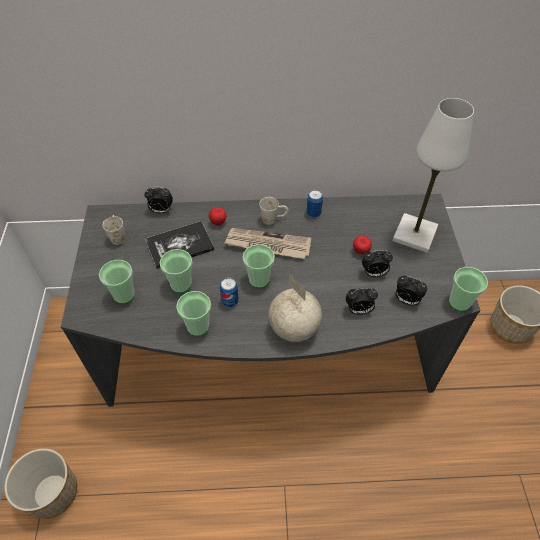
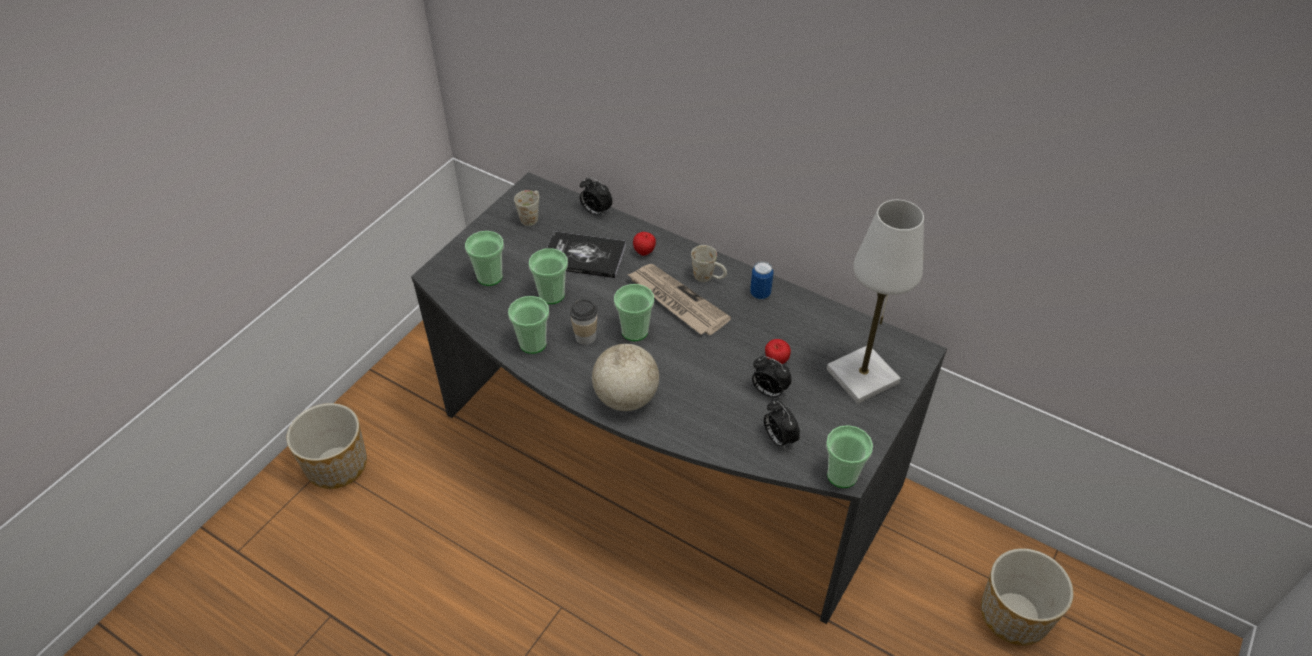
camera: 35 degrees right, 5 degrees down
(230, 301) = (585, 336): can -> cup
(358, 310) = (713, 419): alarm clock -> none

